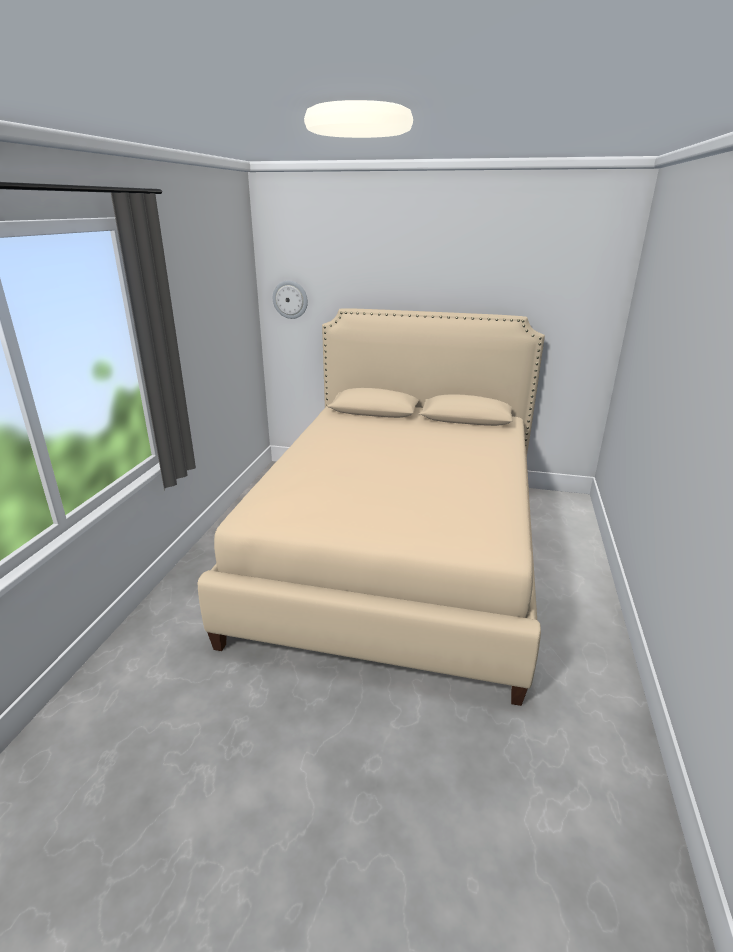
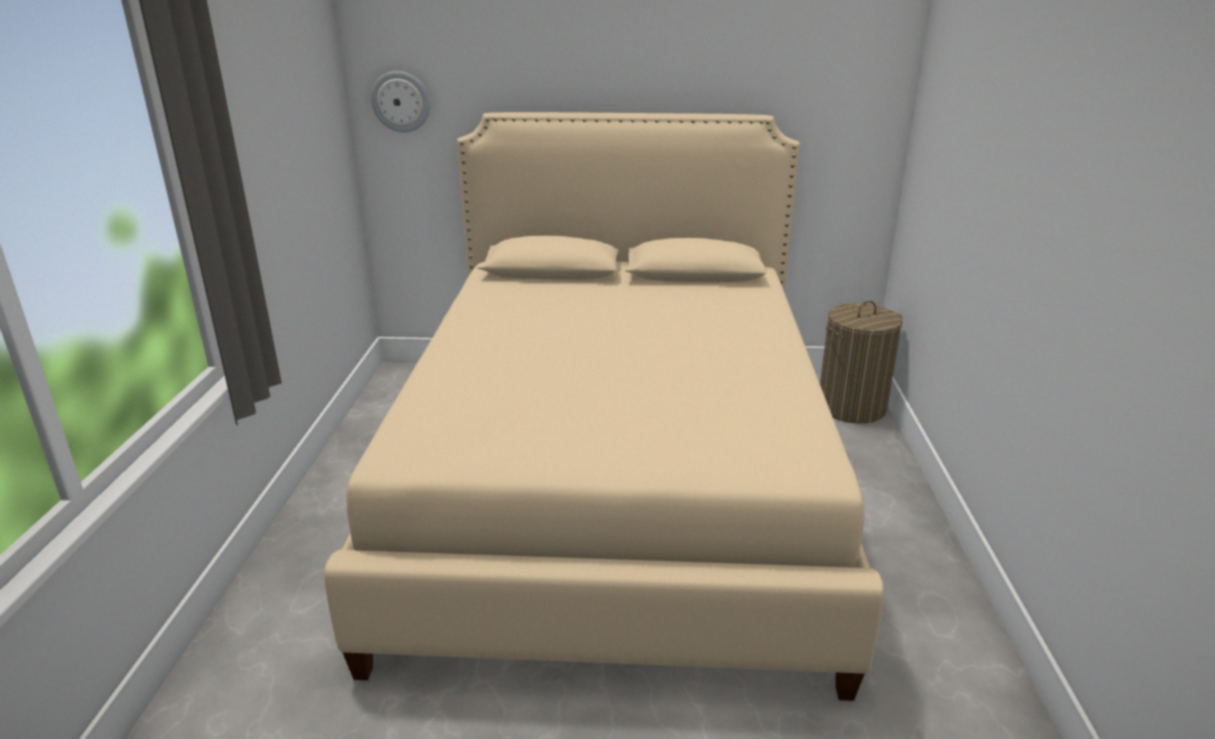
camera: 10 degrees left, 0 degrees up
(569, 516) = (851, 407): none -> laundry basket

